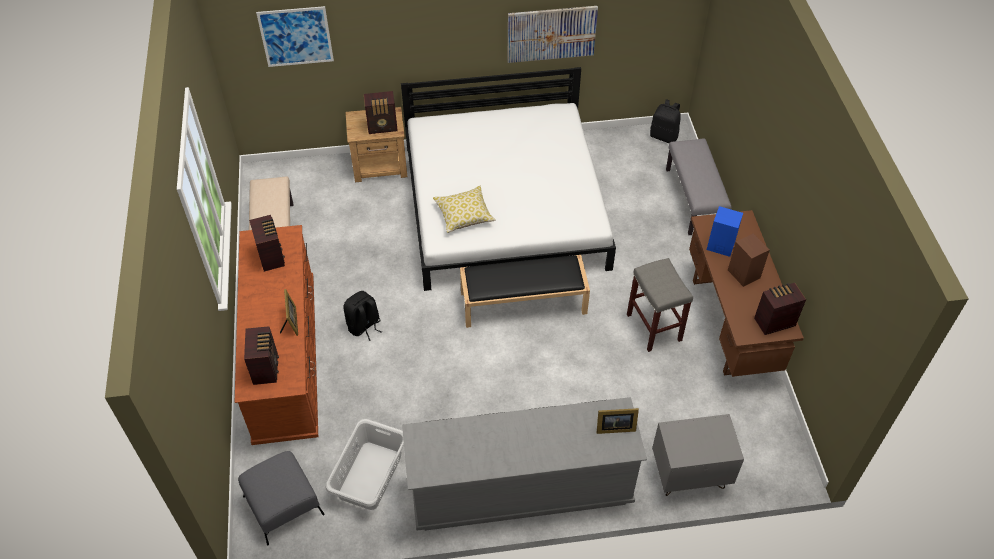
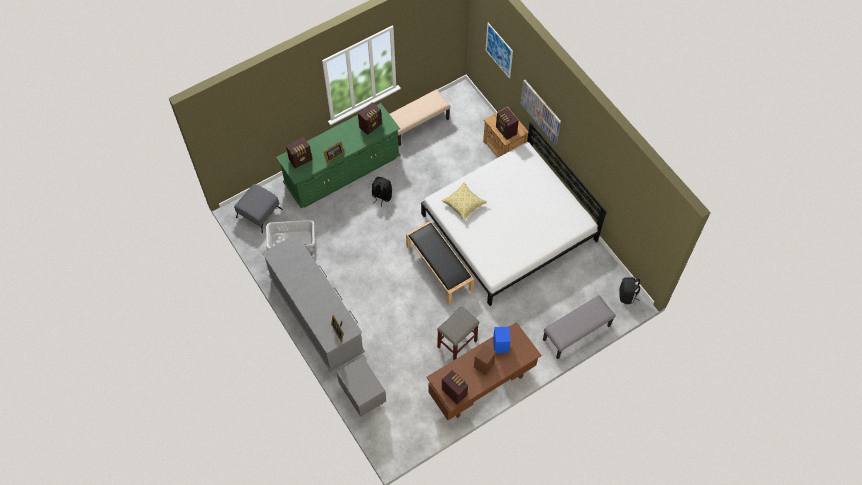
camera: 65 degrees right, 10 degrees up
(286, 359) = (342, 171): brown dresser -> green dresser
(551, 33) = (599, 178): picture -> picture (540, 111)

